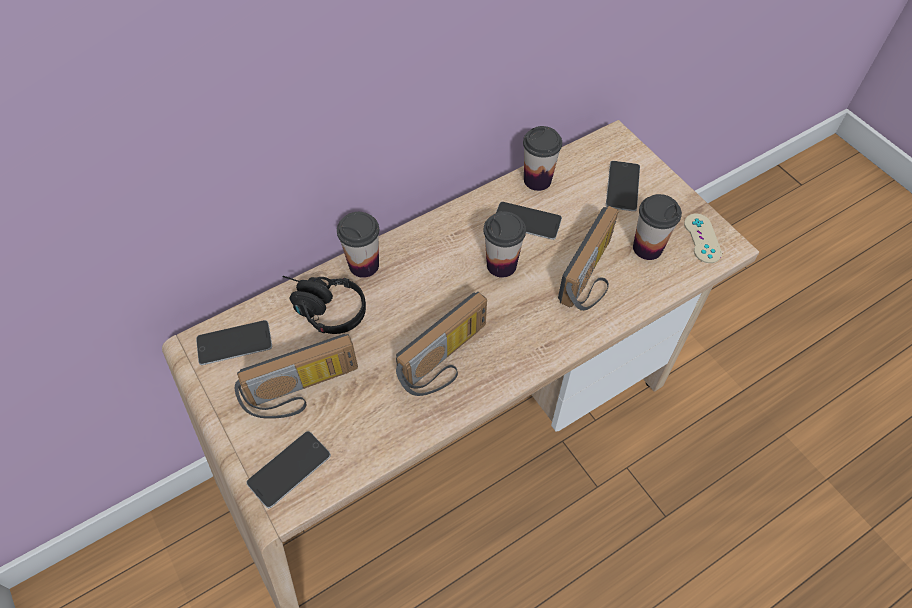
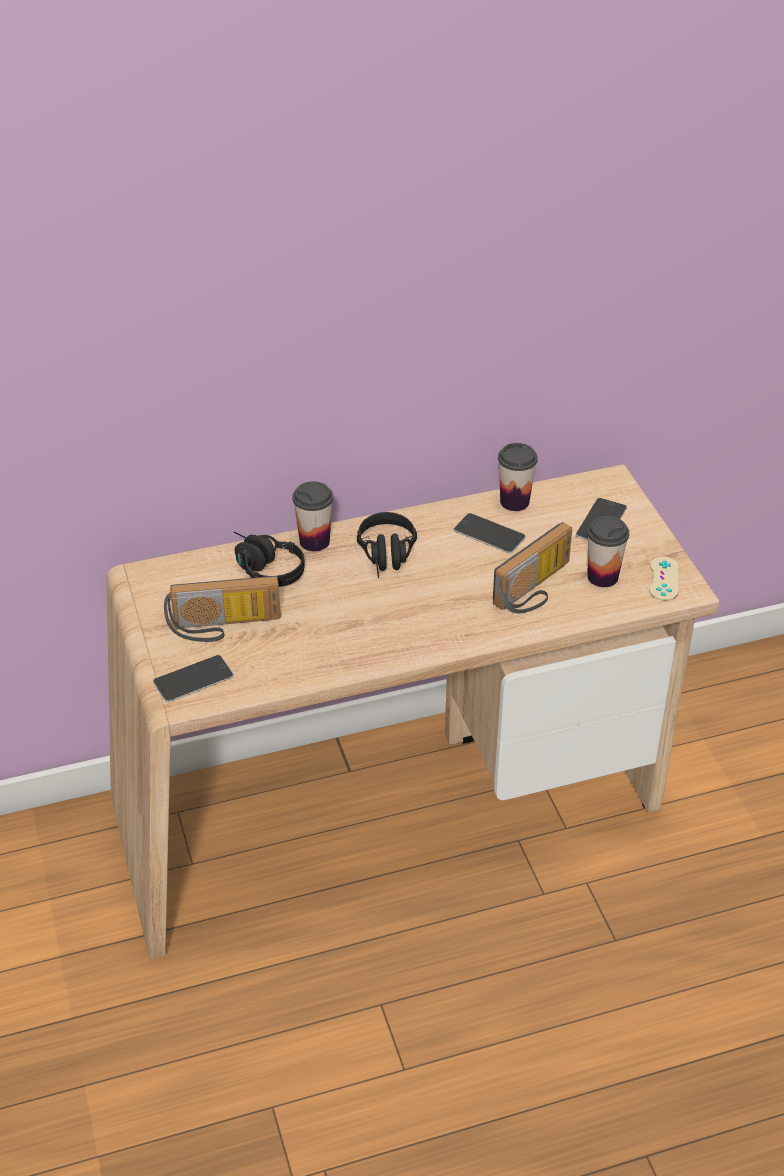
camera: 15 degrees right, 15 degrees down
(234, 342) = (173, 579): phone -> none
(441, 270) = (388, 558): none -> black headphones
(447, 361) = (366, 629): radio -> none
(501, 265) = (448, 565): cup -> none

